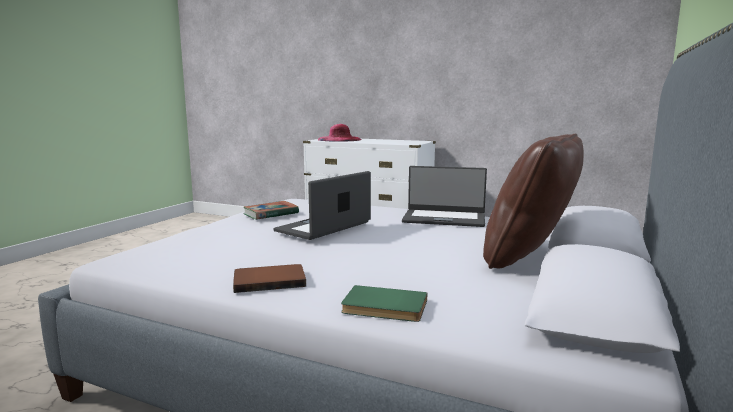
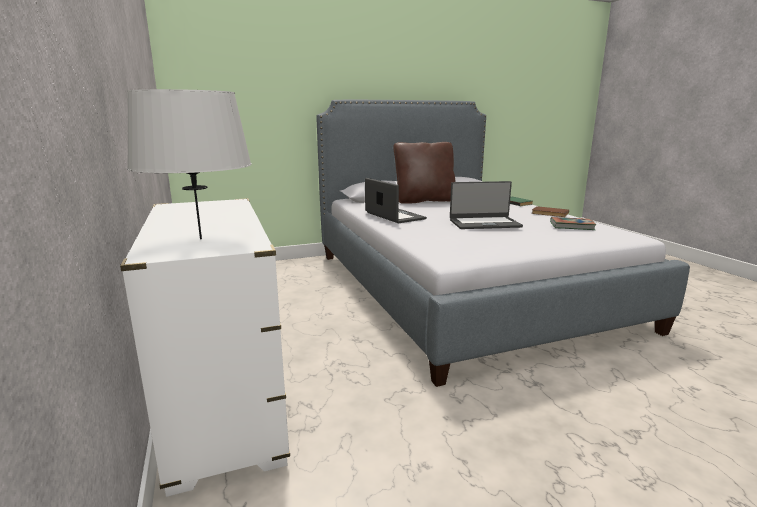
camera: 135 degrees left, 5 degrees up
(271, 214) = (504, 241): book -> book (572, 226)
(339, 139) = (201, 239): pink hat -> grey table lamp

